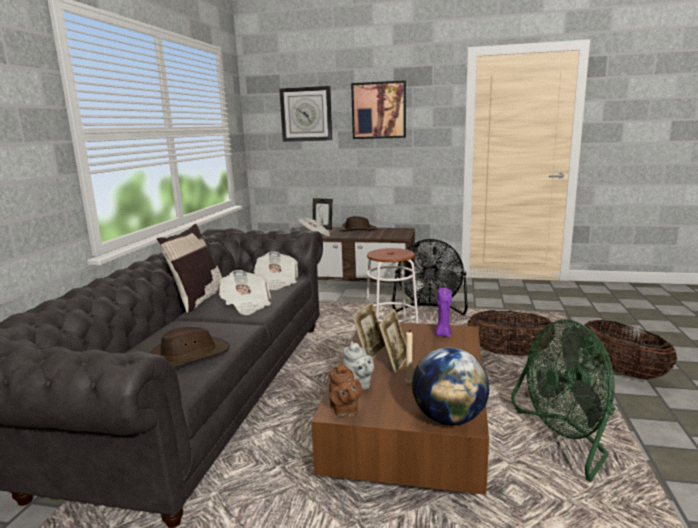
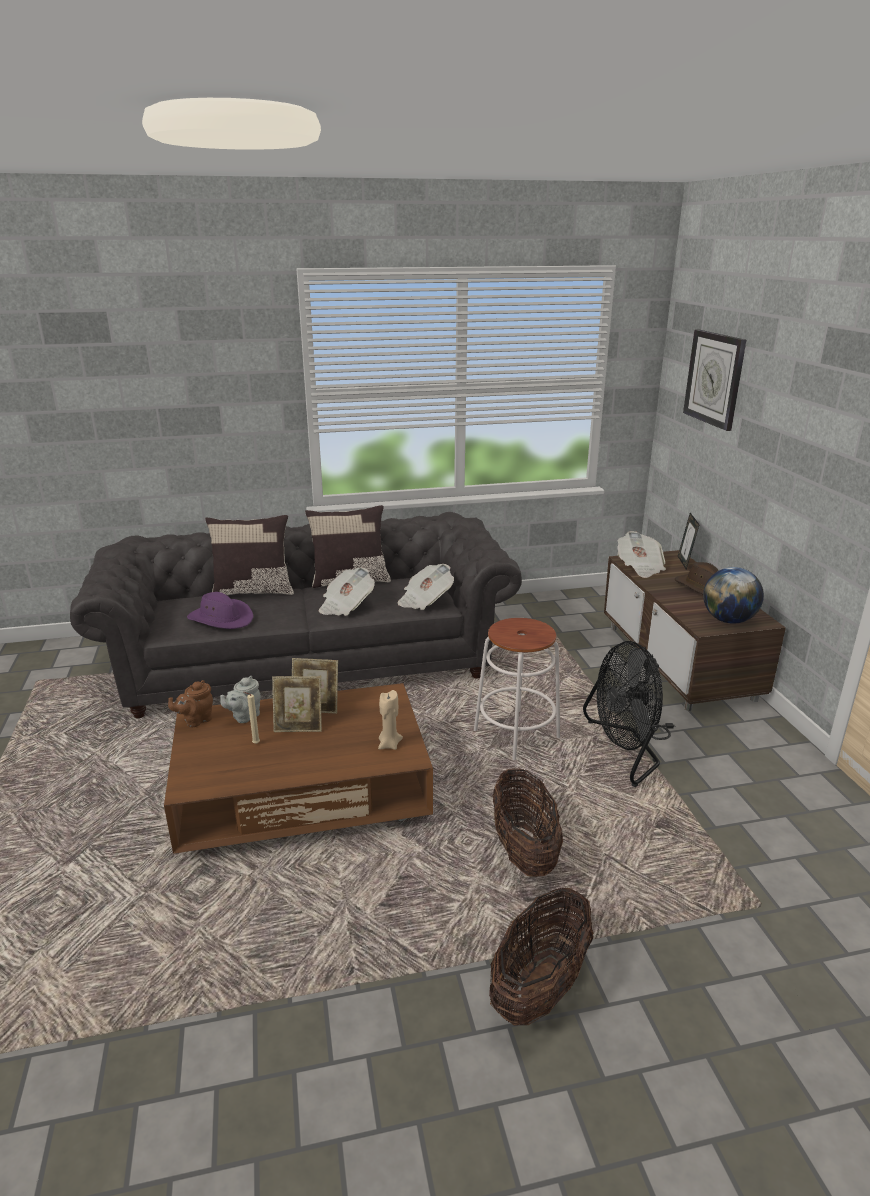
camera: 65 degrees right, 10 degrees up
(148, 338) = (253, 591): none -> pillow
(189, 356) = (221, 618): brown hat -> purple hat
(379, 110) = (790, 400): picture -> none
(443, 334) = (389, 744): purple candle -> beige candle
(449, 418) = (193, 777): globe -> globe (728, 620)
(568, 437) = (317, 922): green fan -> none

